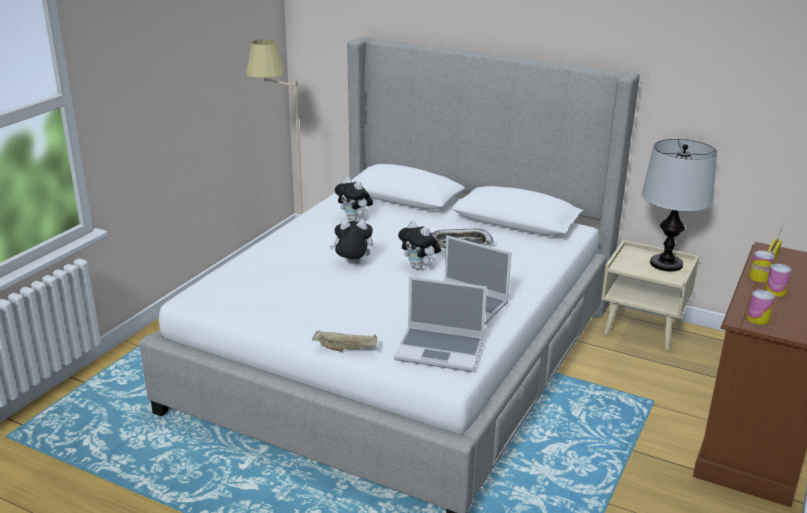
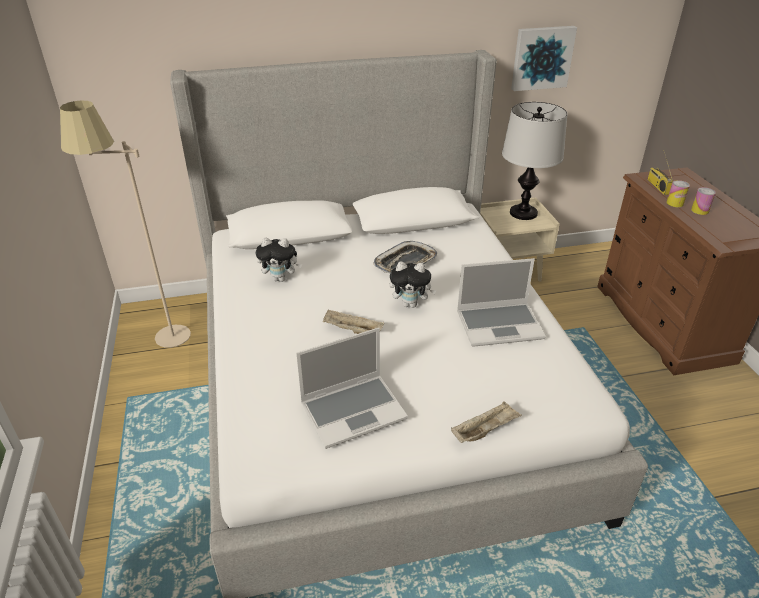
camera: 40 degrees left, 10 degrees up
(352, 264) = (352, 330): plush toy -> beige tray
(441, 350) = (551, 382): laptop -> laptop (354, 410)
(710, 95) = (541, 57): none -> picture
(758, 319) = (729, 239): can -> none

